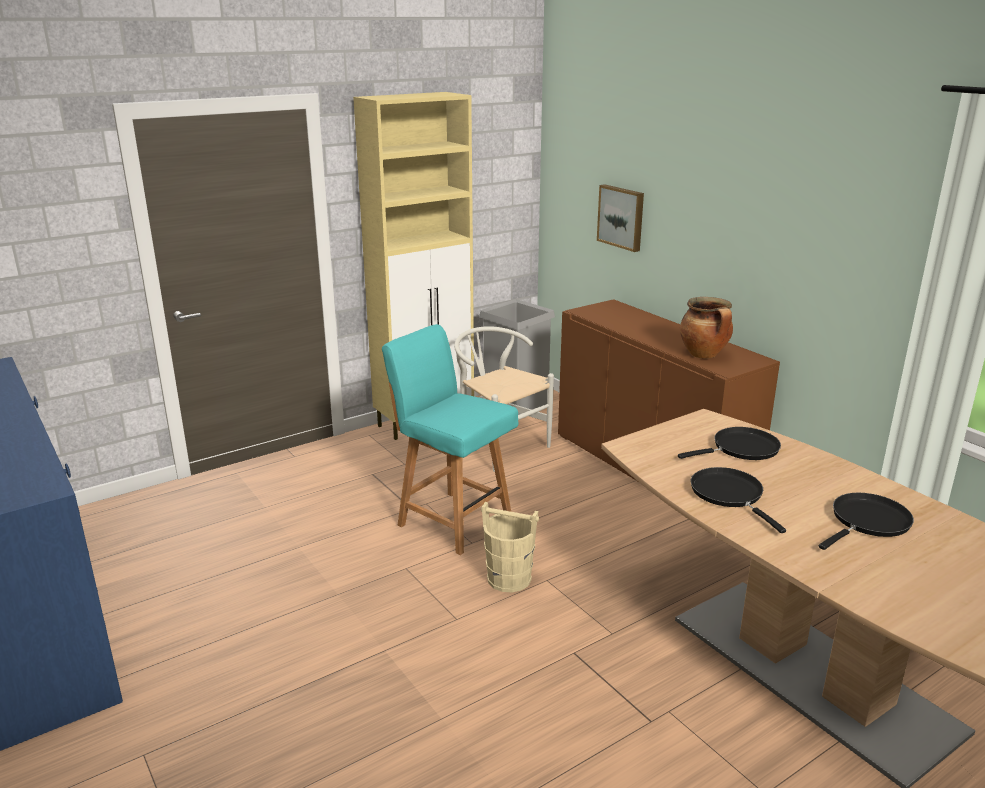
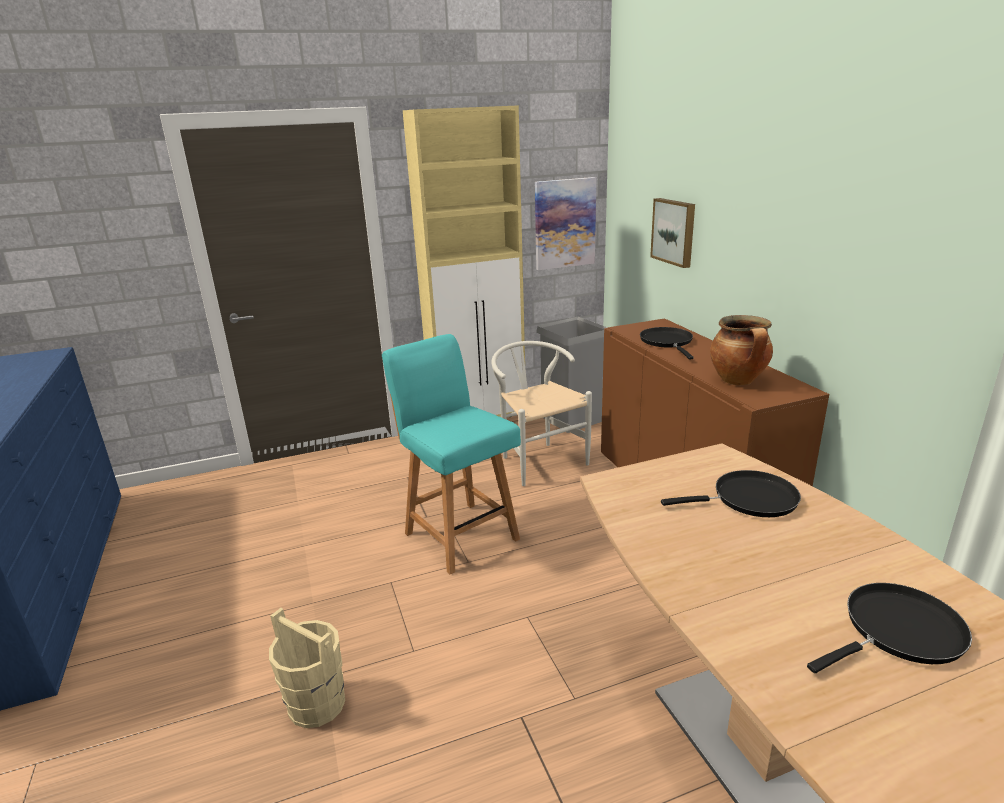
camera: 15 degrees right, 0 degrees up
(502, 205) = (564, 223): none -> picture
(508, 578) = (487, 609): beige bucket -> beige bucket (316, 703)
(729, 495) = (709, 563): black frying pan -> black frying pan (667, 342)

